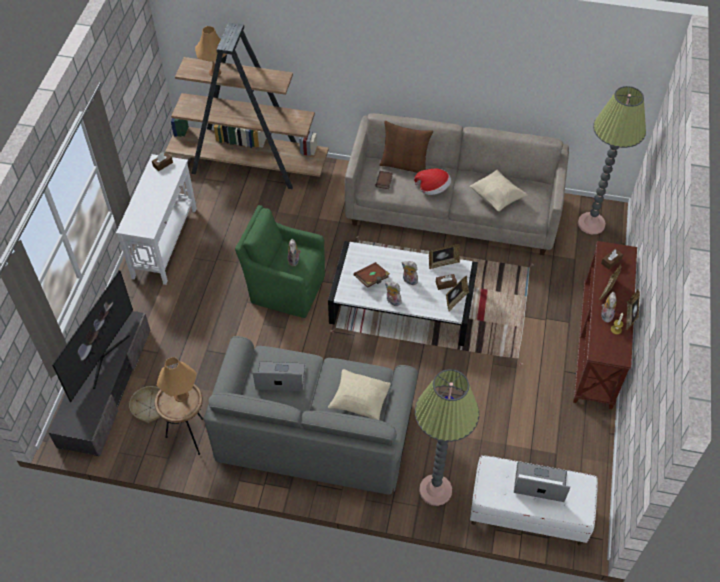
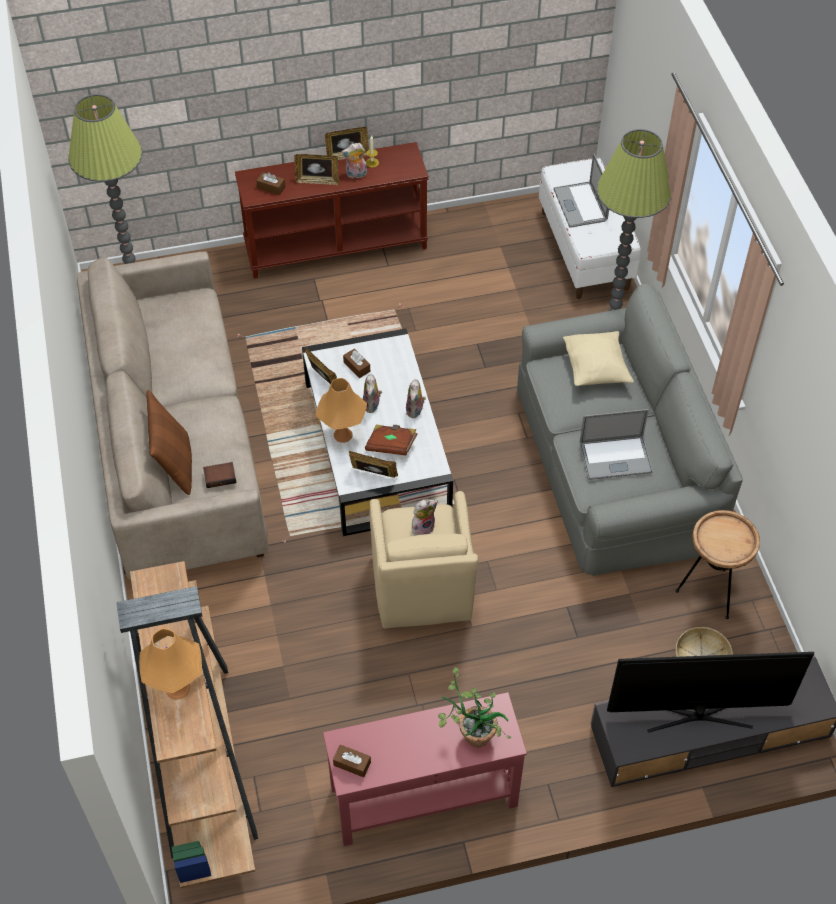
camera: 115 degrees left, 0 degrees up
(143, 215) = (471, 732): none -> potted plant
(165, 242) = (422, 797): white console table -> red console table
(181, 395) = (717, 539): orange table lamp -> orange table lamp (342, 434)
(280, 377) = (615, 458): laptop -> laptop turned 75 degrees counterclockwise
(285, 288) = (421, 590): green armchair -> beige armchair
(433, 188) = (210, 413): hat -> none
(456, 300) = (377, 349): picture frame -> picture frame (373, 475)
(496, 198) = (193, 341): beige pillow -> none

